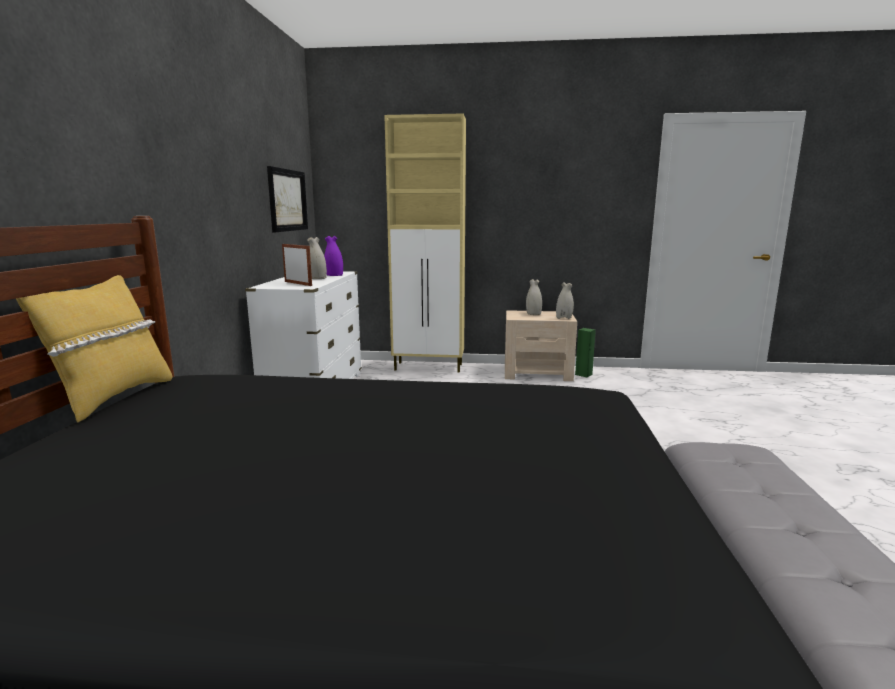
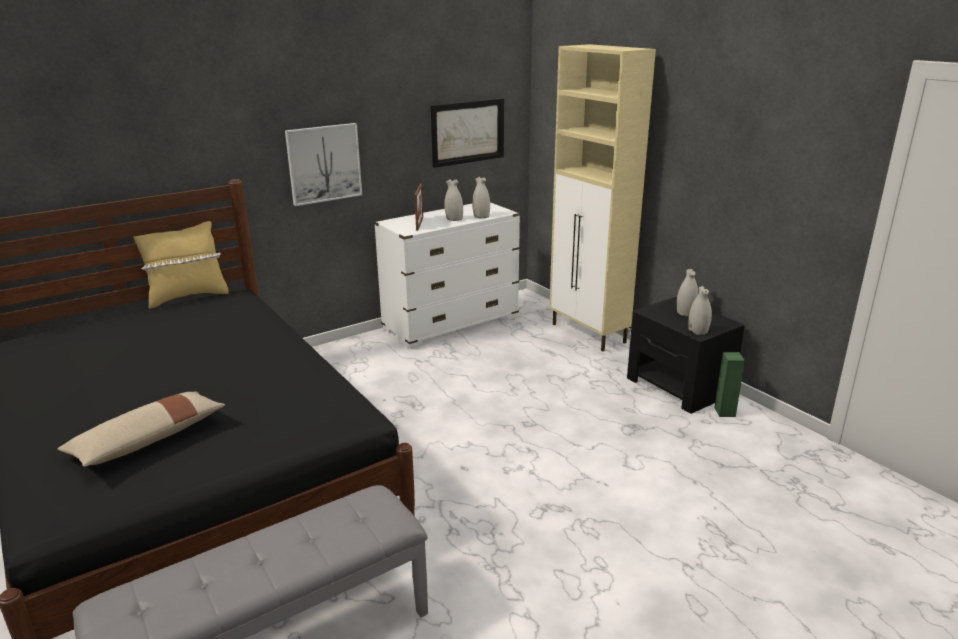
camera: 50 degrees right, 10 degrees up
(203, 213) = (324, 163): none -> picture
(334, 275) = (481, 216): purple vase -> white vase
(538, 372) = (679, 386): beige nightstand -> black nightstand
(546, 489) = (148, 440): none -> beige pillow

